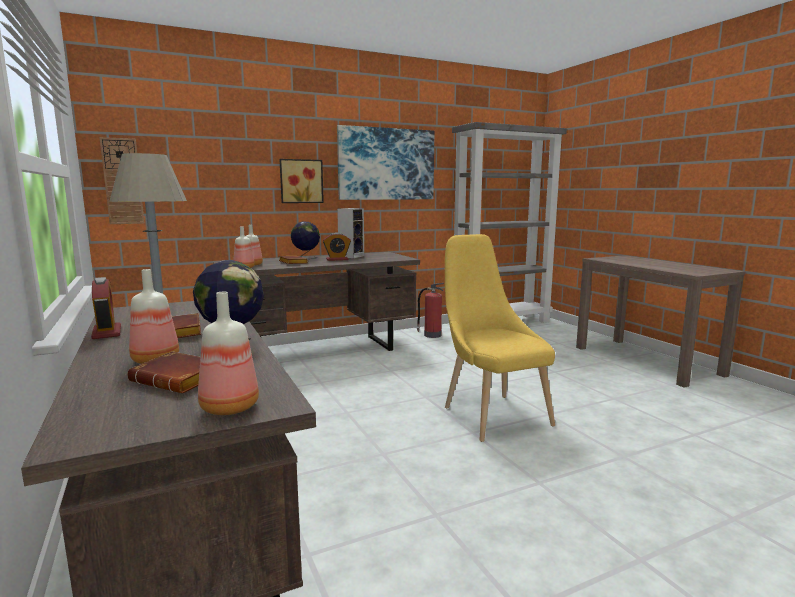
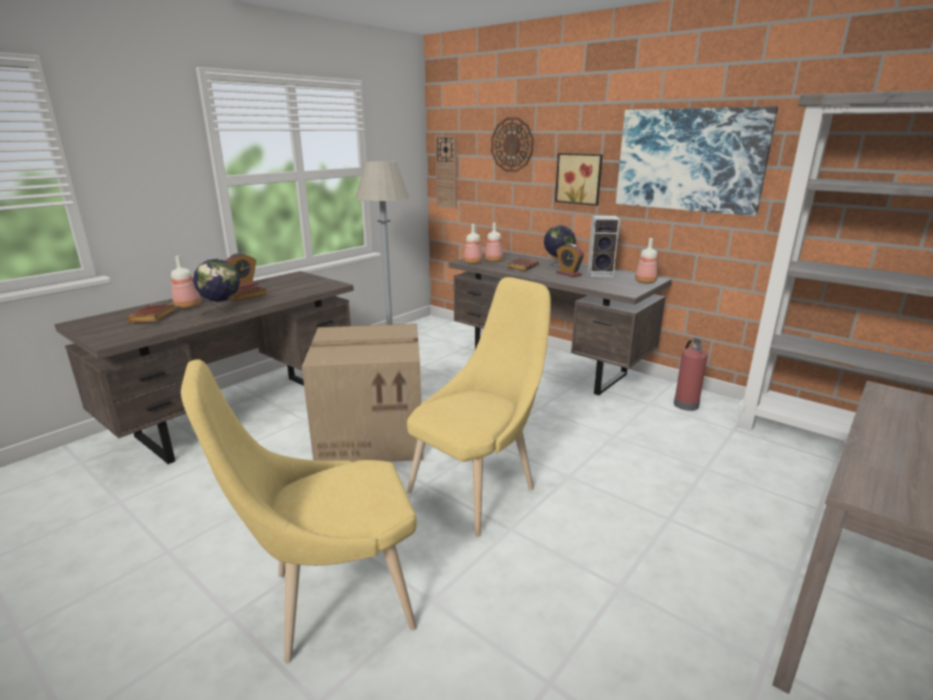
camera: 65 degrees right, 10 degrees up
(221, 150) = (512, 145): none -> wall clock
(228, 408) = (106, 335): bottle -> bottle (644, 282)
(361, 442) = (373, 434): none -> cardboard box
(622, 499) = (331, 601): none -> yellow chair

